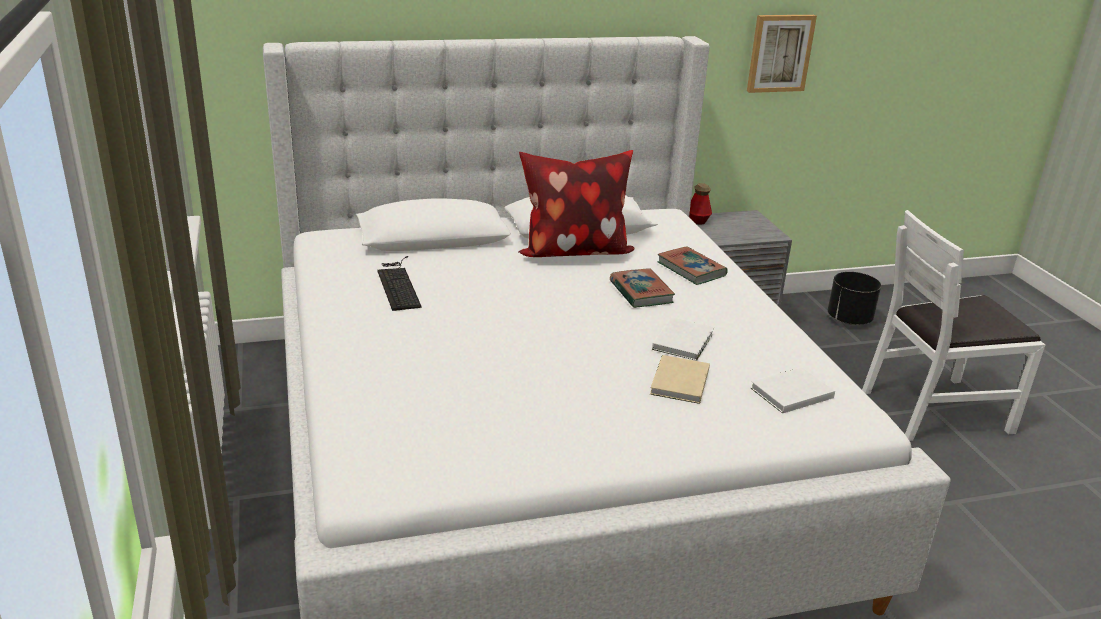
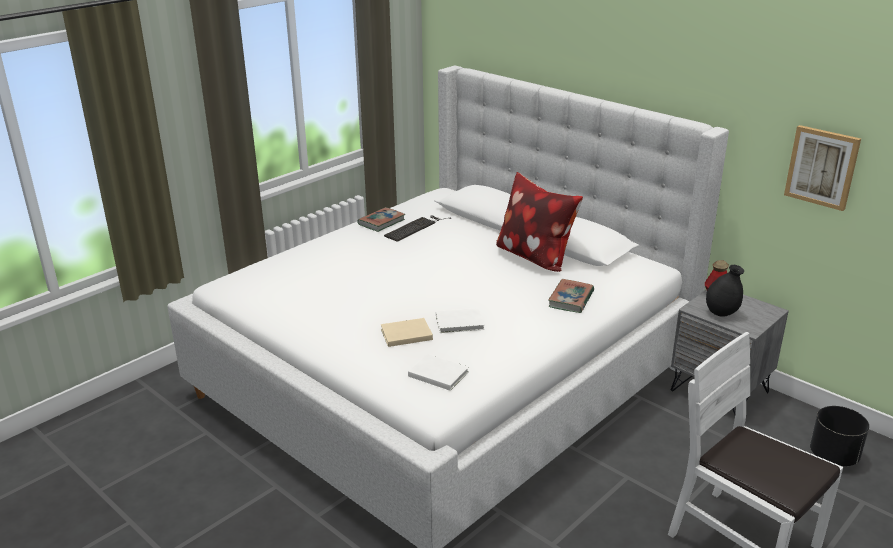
camera: 60 degrees right, 0 degrees up
(641, 292) = (508, 292): book -> book (381, 222)
(736, 233) = (721, 313): none -> black vase

